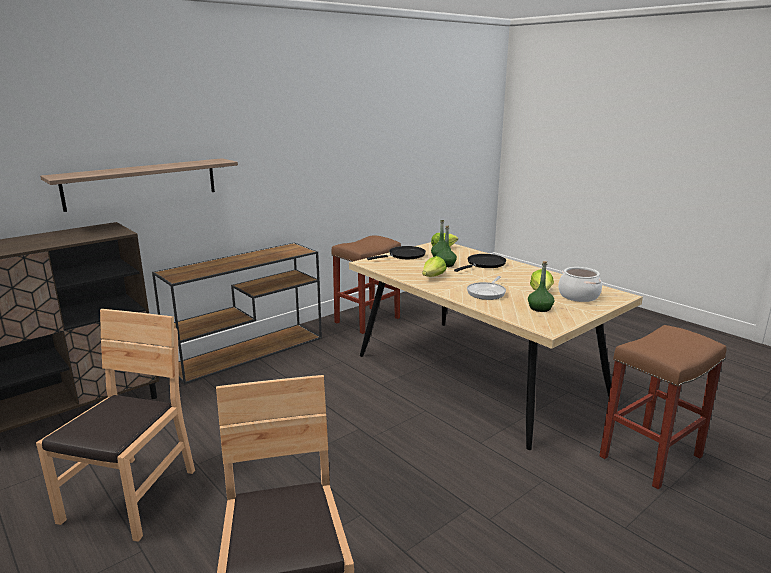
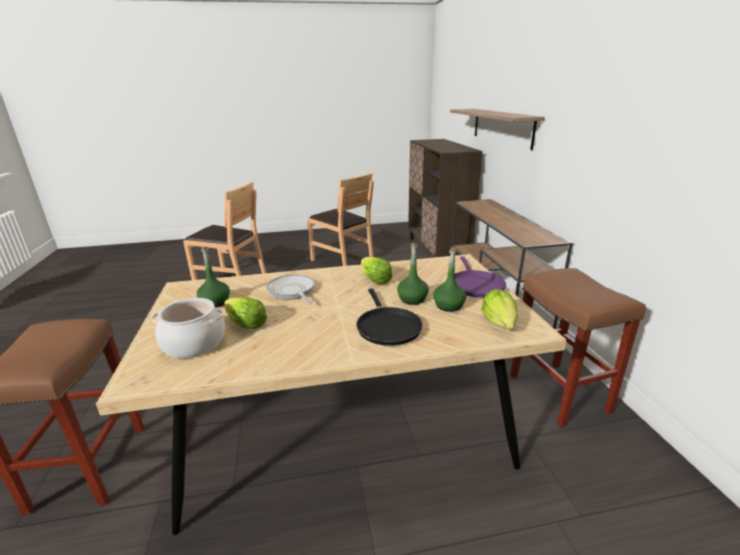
camera: 120 degrees right, 5 degrees up
(404, 255) = (475, 285): black frying pan -> purple frying pan

